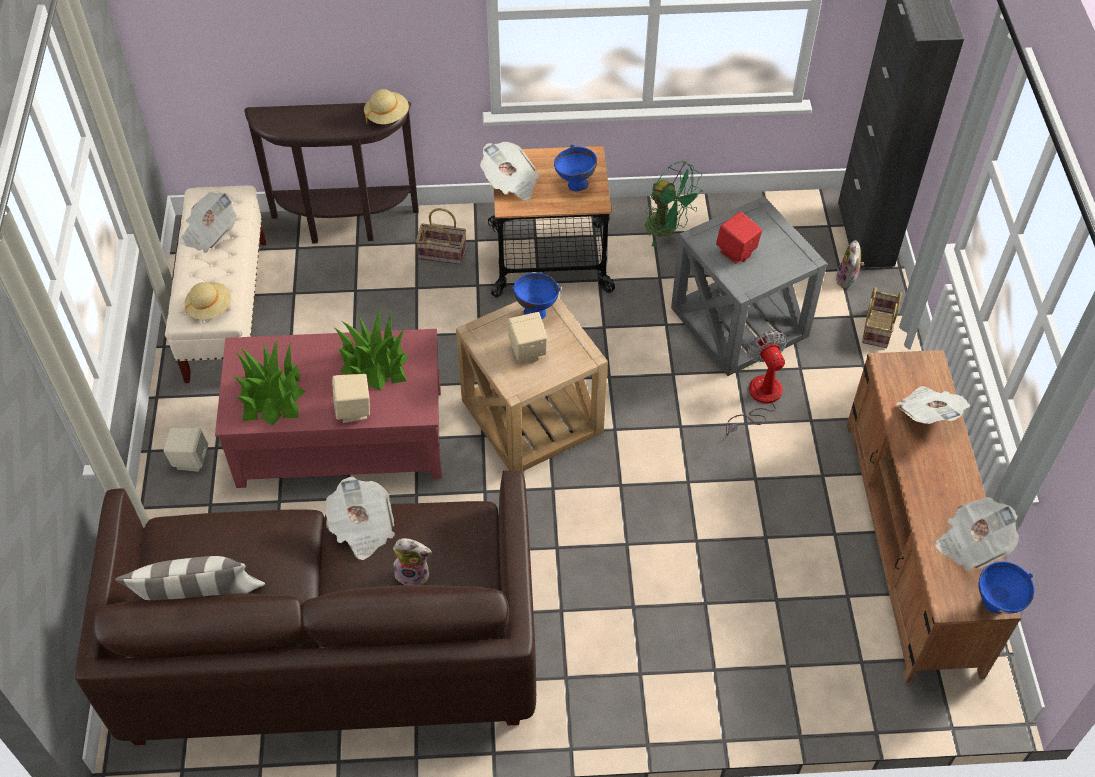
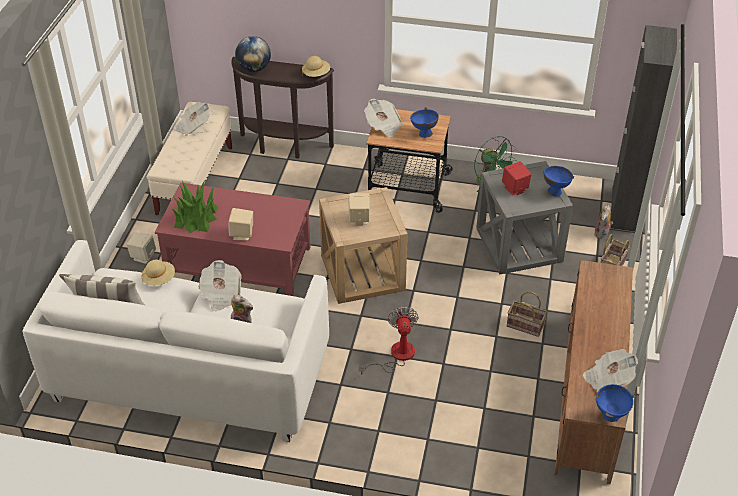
camera: 15 degrees right, 10 degrees down
(210, 308) = (177, 166): beige hat -> beige hat (159, 279)
(287, 124) = (254, 69): none -> globe
(331, 648) = (189, 375): brown sofa -> white sofa
(374, 365) = (263, 212): potted plant -> none
(444, 253) = (340, 172): basket -> basket (526, 325)
(535, 311) = (372, 198): blue bowl -> blue bowl (555, 191)
(759, 399) = (515, 291): fan -> fan (395, 356)
(928, 414) = (607, 301): newspaper -> none

